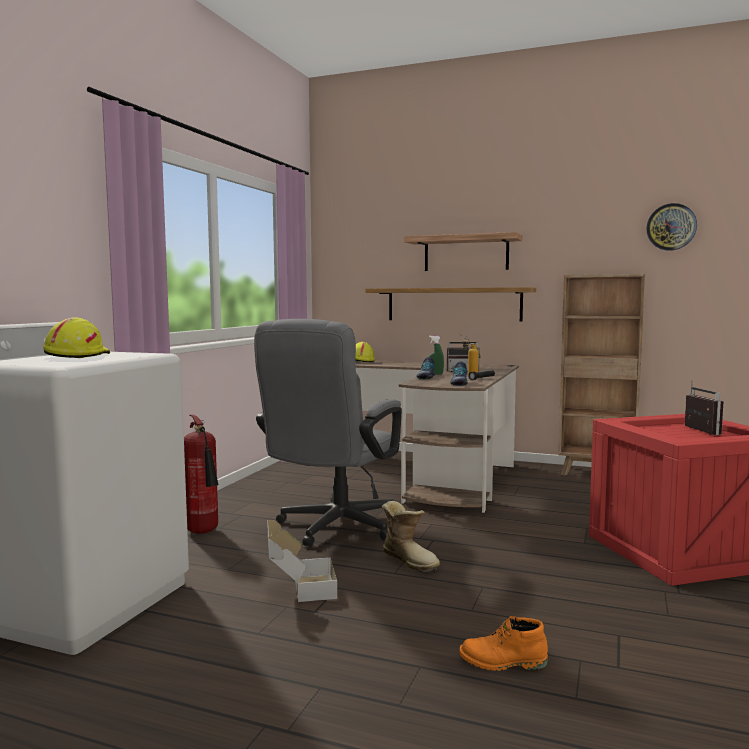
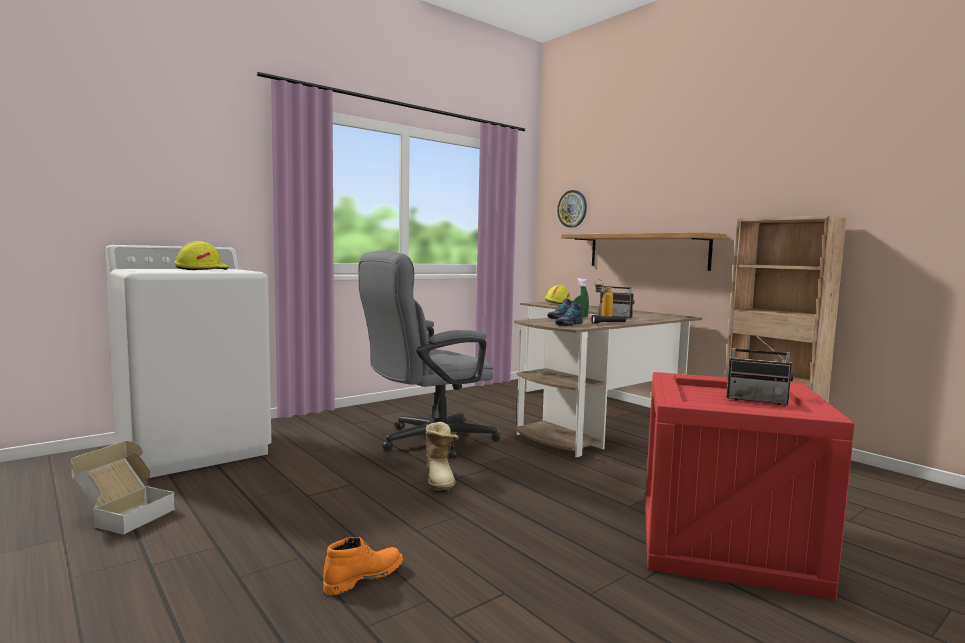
camera: 30 degrees right, 0 degrees up
(204, 532) = (337, 424): fire extinguisher -> none
(299, 589) = (325, 477): cardboard box -> cardboard box (124, 515)
(466, 253) = (660, 199): shelf -> none
(503, 662) = (363, 577): orange boot -> orange boot turned 105 degrees clockwise
(671, 227) = (888, 158): wall clock -> wall clock (572, 209)
(696, 431) = (756, 400): radio -> radio turned 90 degrees clockwise

